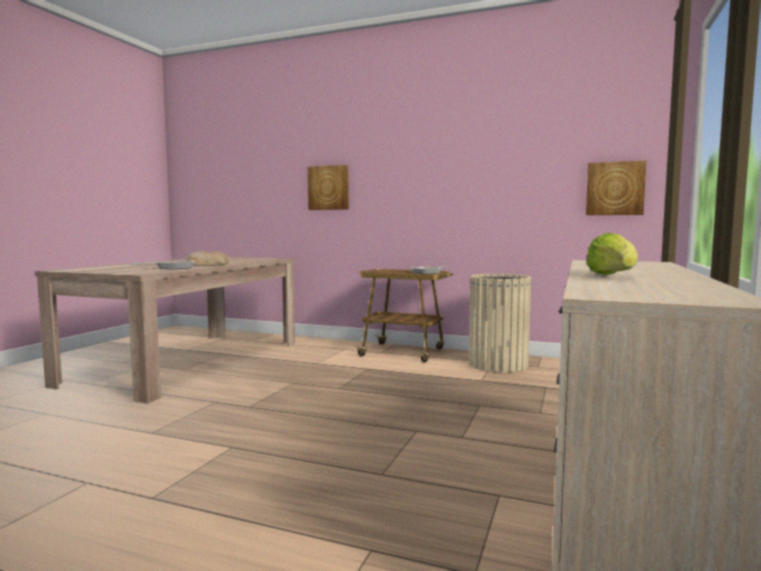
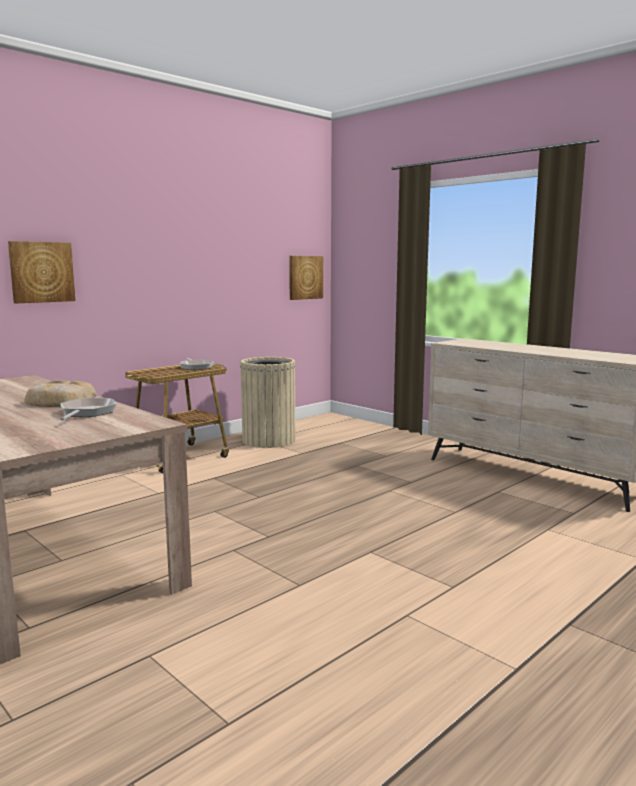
camera: 65 degrees left, 5 degrees up
(613, 276) = (555, 352): lettuce -> none

